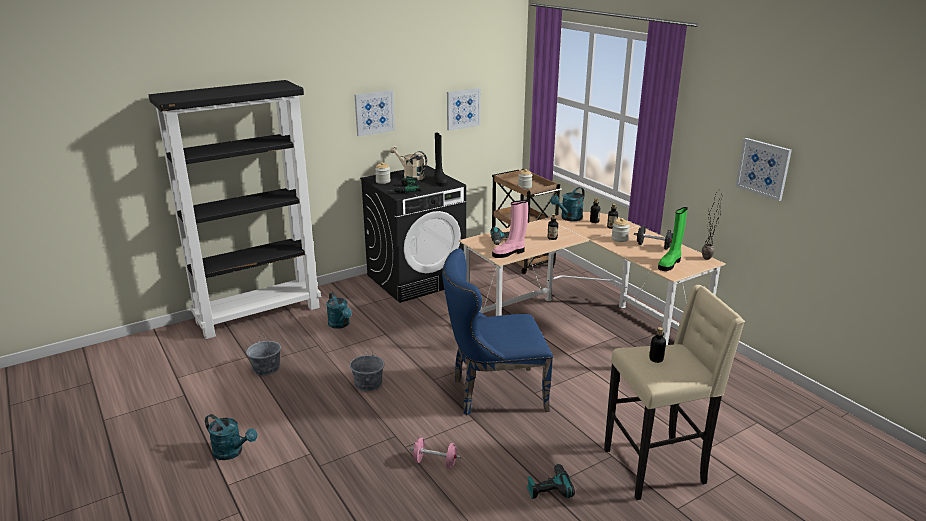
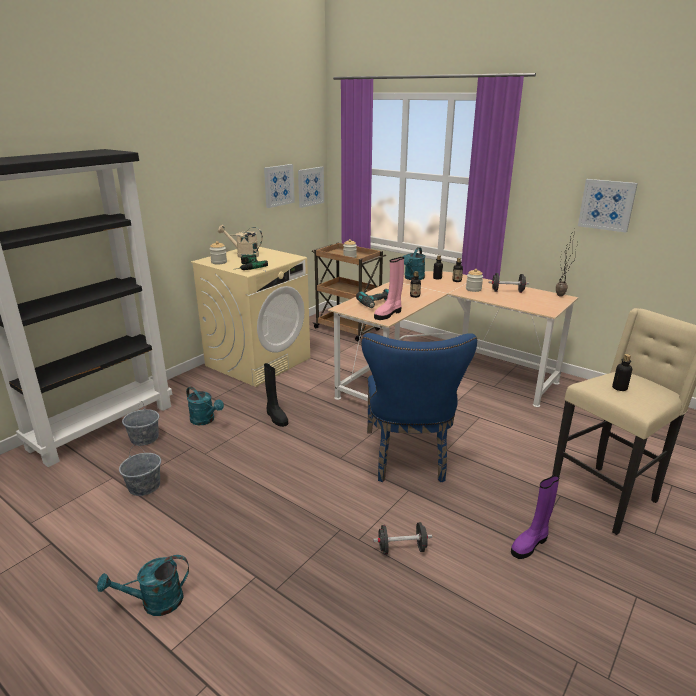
camera: 20 degrees left, 0 degrees up
(232, 452) = (154, 603): turquoise watering can -> turquoise watering can turned 150 degrees clockwise
(368, 384) = (274, 477): grey bucket -> grey bucket (144, 438)
(374, 112) = (199, 189): picture -> picture (310, 186)
(416, 279) = (258, 361): black washing machine -> beige washing machine
(435, 462) = (402, 548): pink dumbbell -> black dumbbell
(439, 181) = (278, 256): black boot -> black boot (276, 417)
(492, 393) = (408, 459): blue chair -> blue chair turned 60 degrees counterclockwise
(548, 487) = (530, 544): power drill -> purple boot
(670, 264) = (536, 304): green boot -> none

